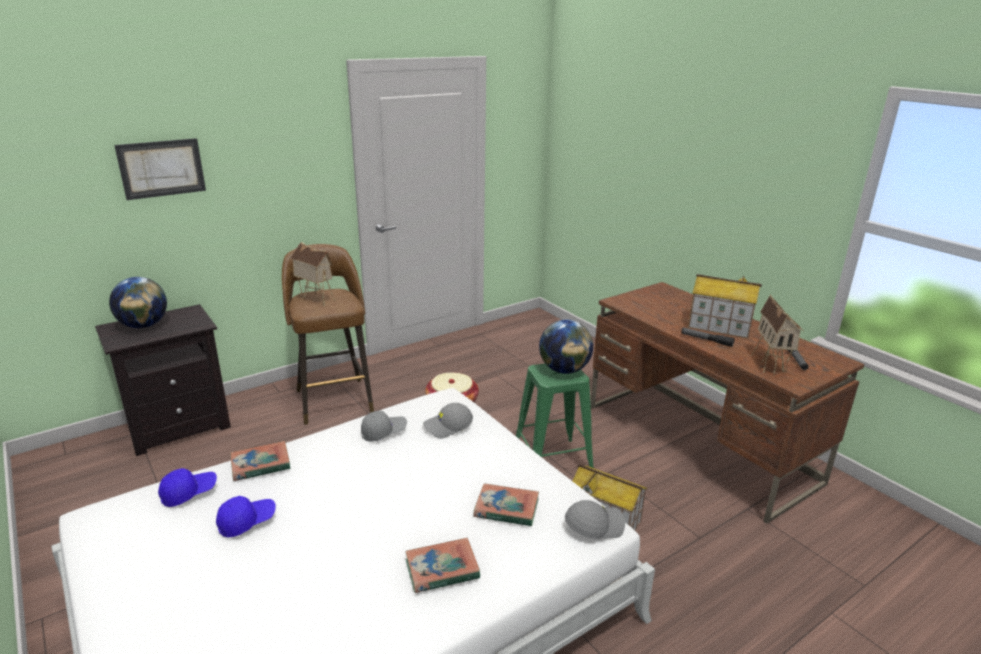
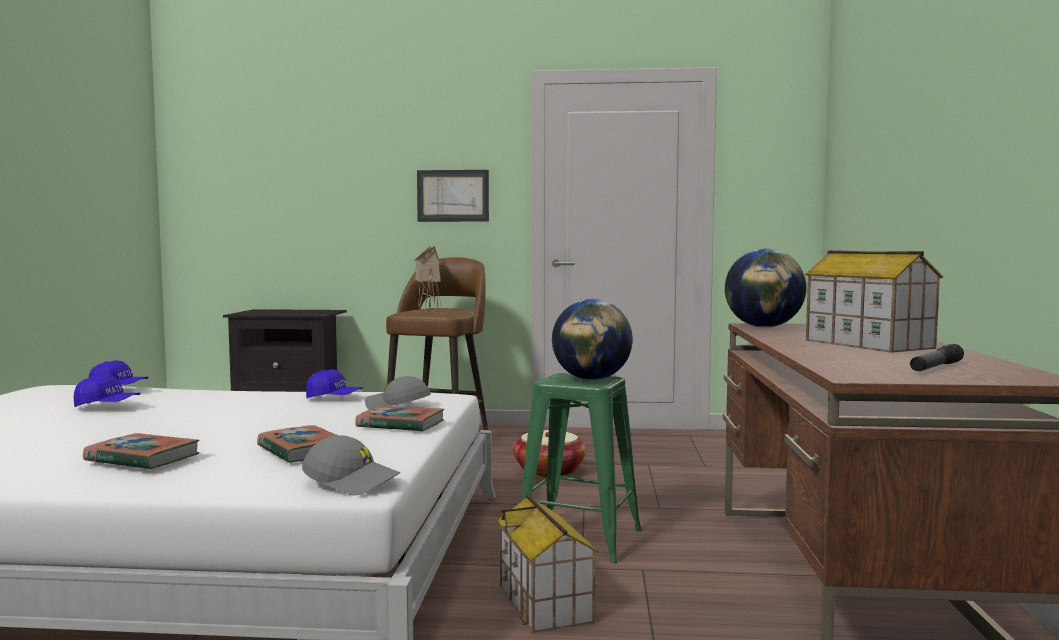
camera: 40 degrees right, 20 degrees down
(144, 325) = (280, 311): globe -> globe (763, 327)
(161, 168) = (334, 168): picture -> picture (453, 196)
(260, 464) = (199, 391): book -> book (400, 424)
(383, 432) = (334, 398): grey cap -> blue cap
(706, 340) = (806, 346): flashlight -> none
(770, 366) = (860, 365): toy house -> none

